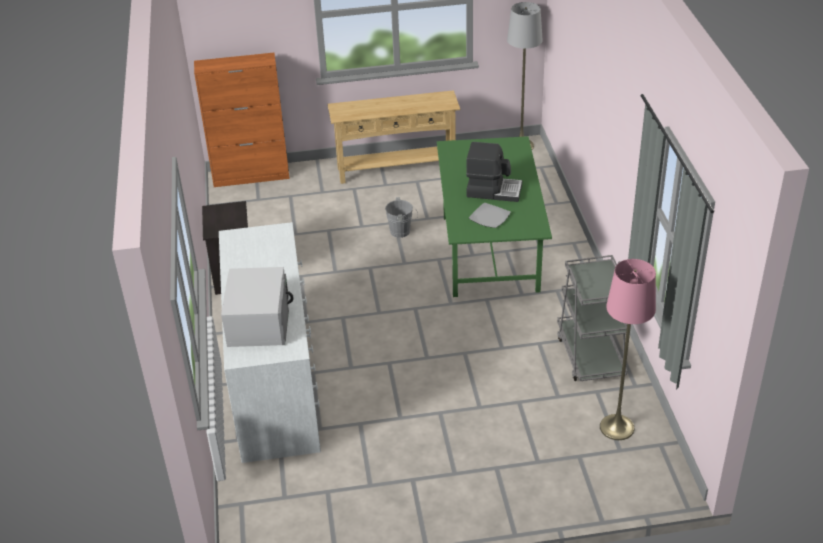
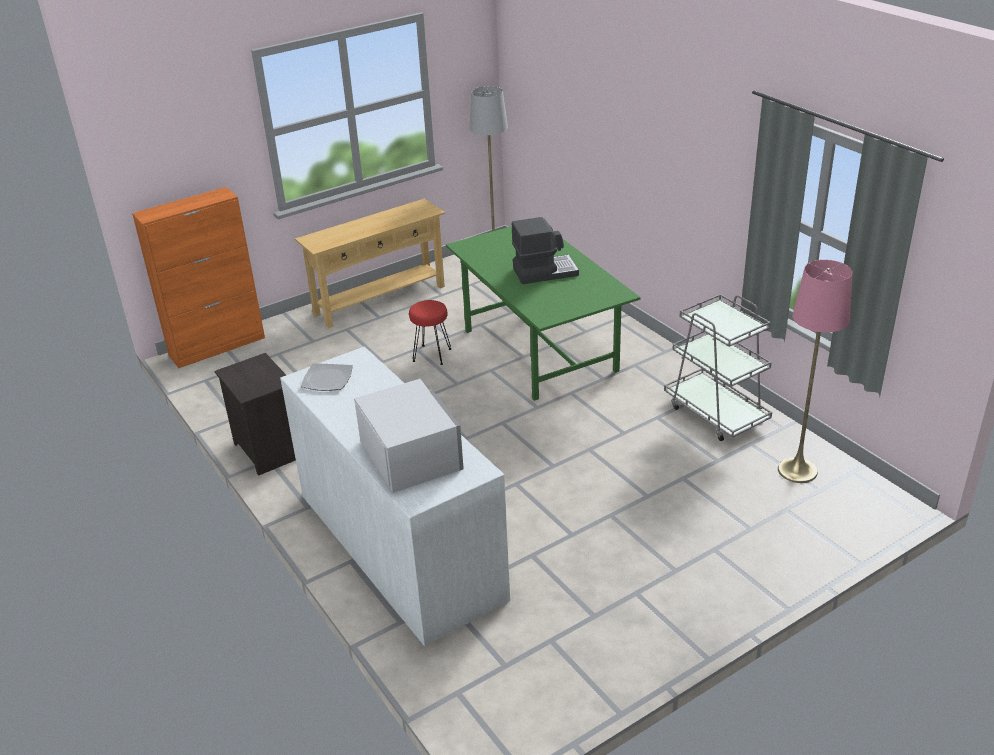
camera: 25 degrees left, 5 degrees down
(402, 231) = (431, 355): grey bucket -> red stool
(489, 217) = (561, 295): plate -> plate (327, 379)

